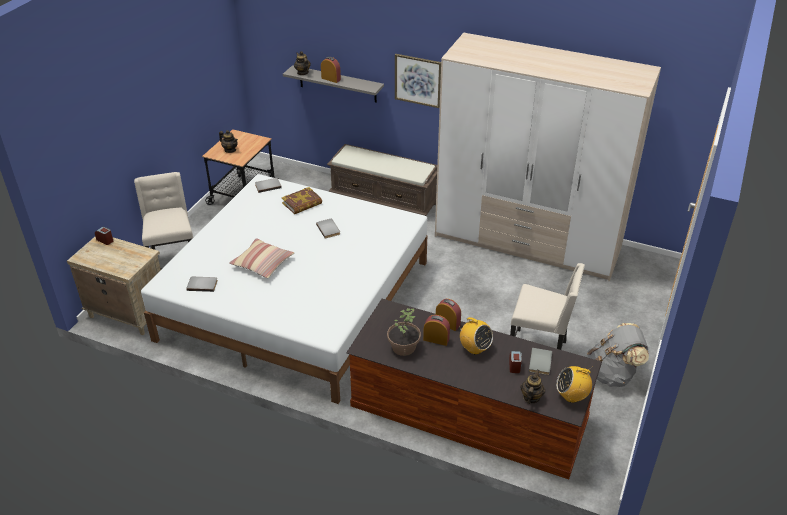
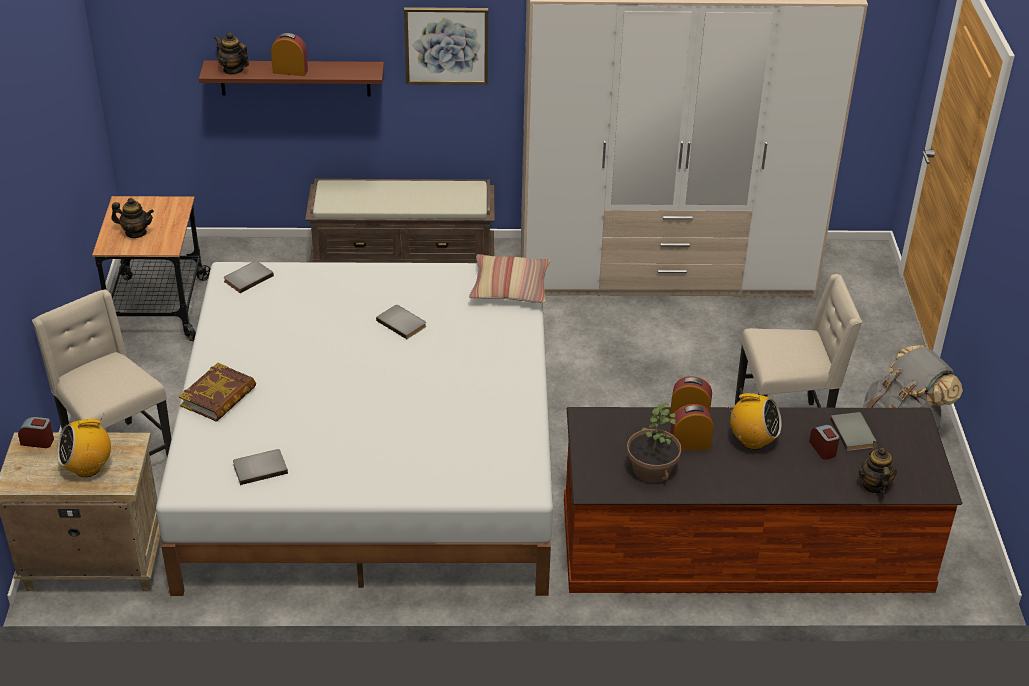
camera: 25 degrees left, 0 degrees up
(262, 263) = (335, 406): pillow -> pillow (510, 287)
(302, 203) = (328, 293): book -> book (219, 397)
(337, 84) = (295, 78): grey shelf -> brown shelf
(572, 396) = (924, 467): radio -> radio (88, 468)

